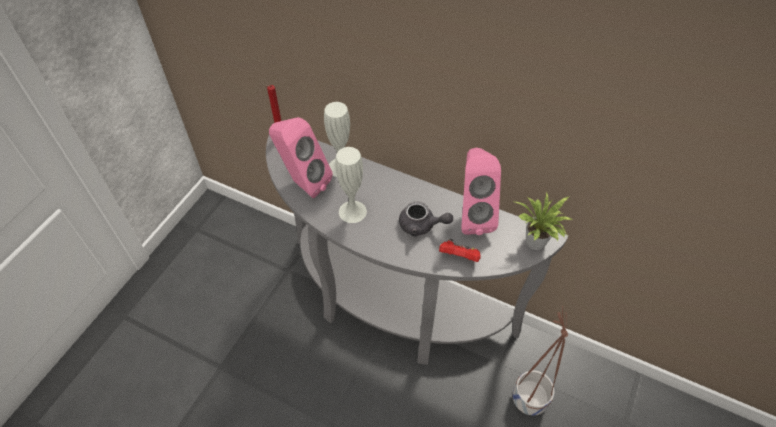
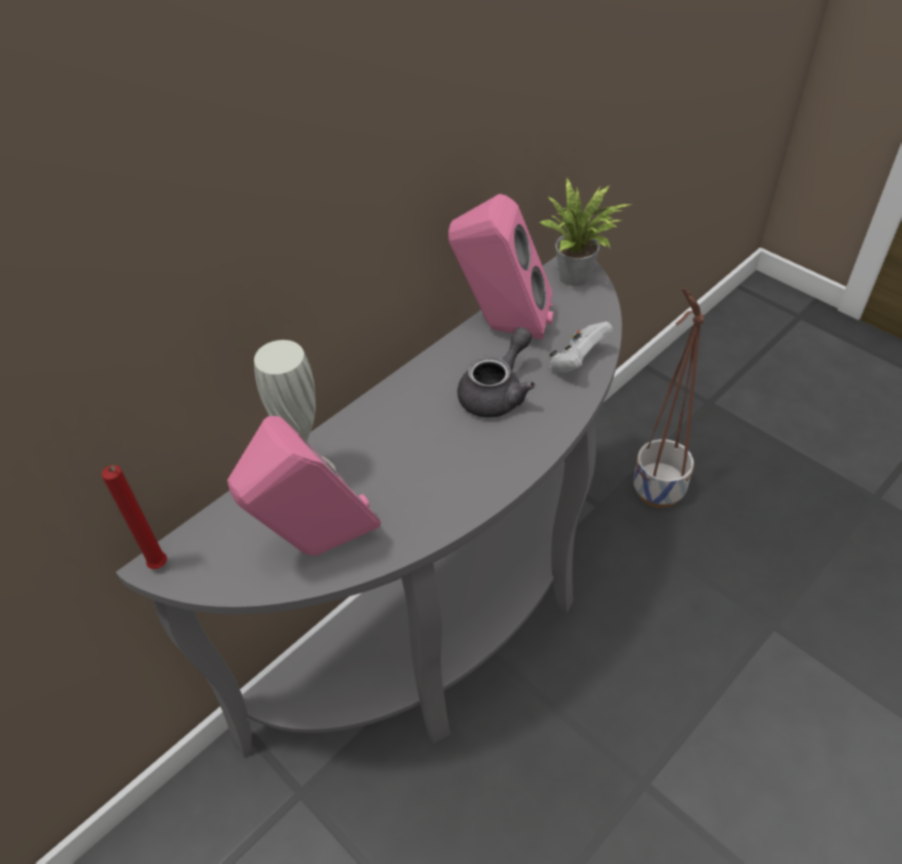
camera: 70 degrees left, 5 degrees down
(352, 211) = (427, 480): white vase -> none
(459, 257) = (577, 362): red game controller -> white game controller

